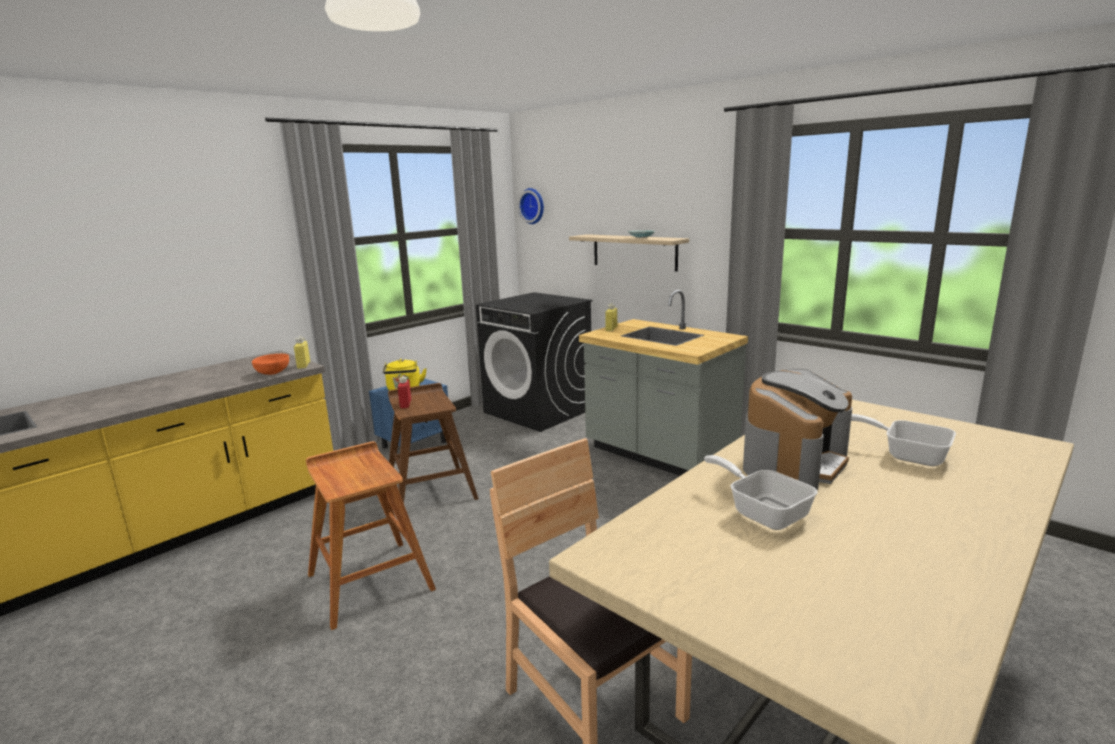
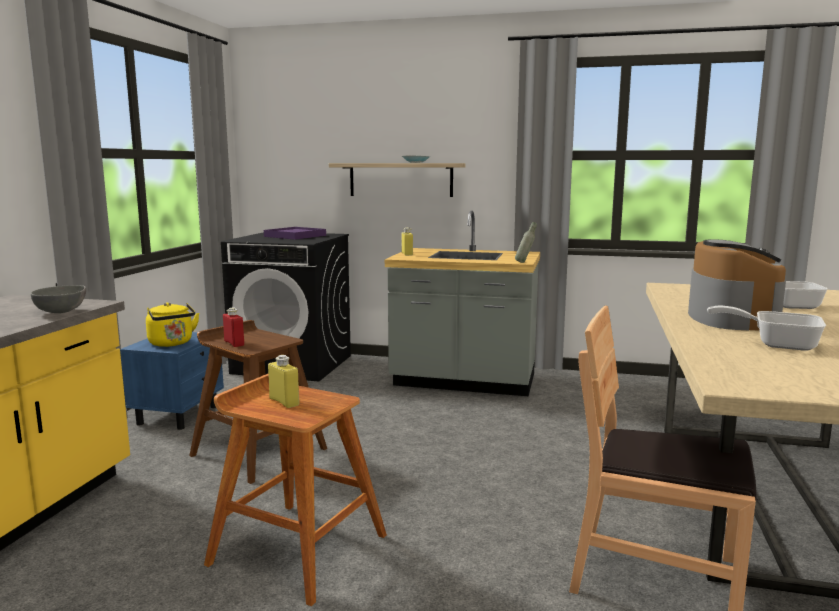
camera: 30 degrees left, 5 degrees down
(273, 373) = (62, 312): orange bowl -> grey bowl
(304, 365) = (91, 302): yellow bottle -> yellow bottle (284, 402)
(533, 206) = (264, 133): wall clock -> none
(542, 300) = (295, 236): none -> purple tray
(695, 353) = (525, 262): none -> grey bottle

